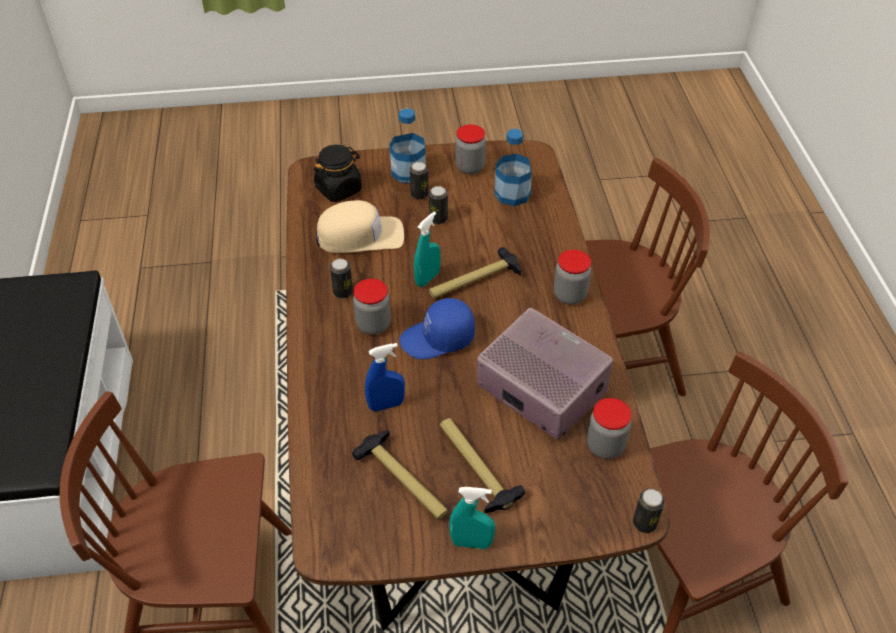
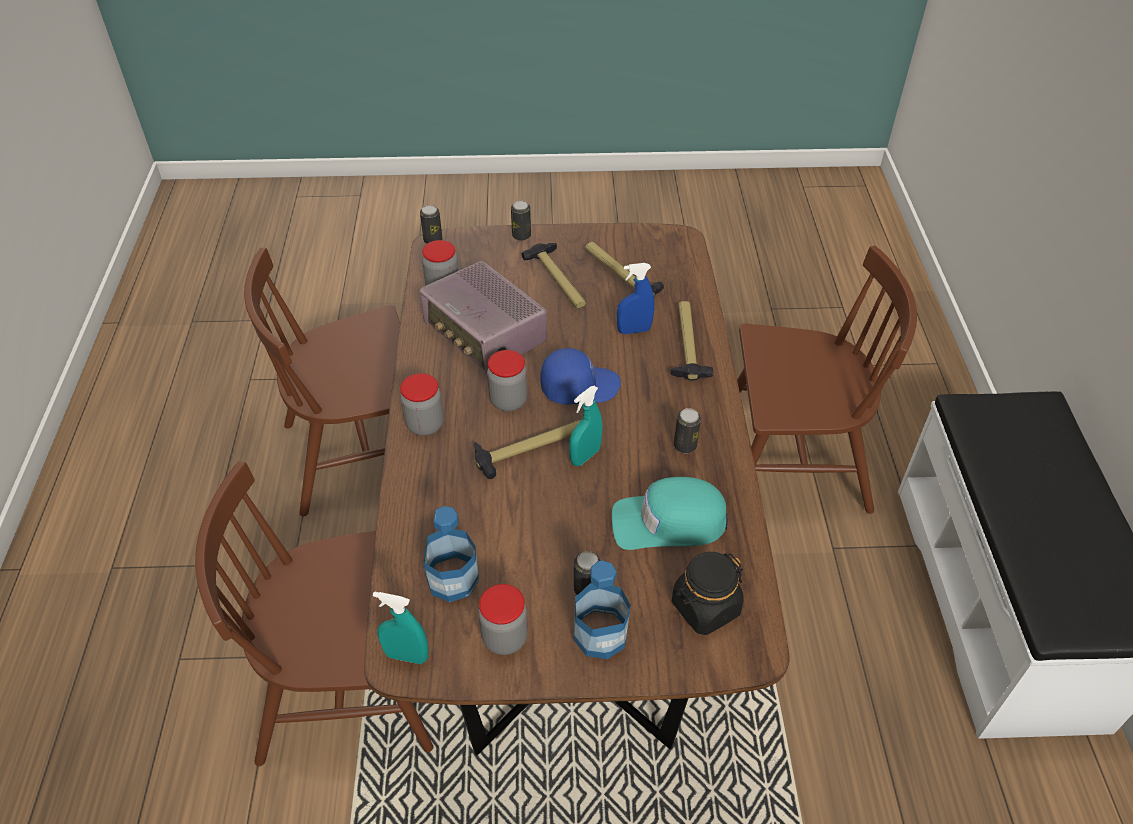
camera: 175 degrees left, 0 degrees up
(331, 391) = (687, 344): none -> hammer
(360, 236) = (668, 522): beige cap -> turquoise cap
(373, 325) = (648, 405): jar -> jar (508, 401)
(438, 219) = (563, 543): can -> can (521, 236)
(471, 543) = (568, 237): turquoise spray bottle -> turquoise spray bottle (406, 656)

